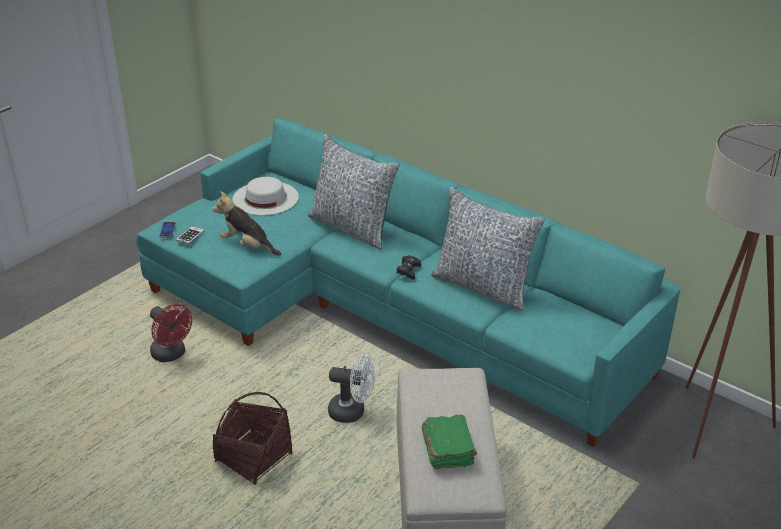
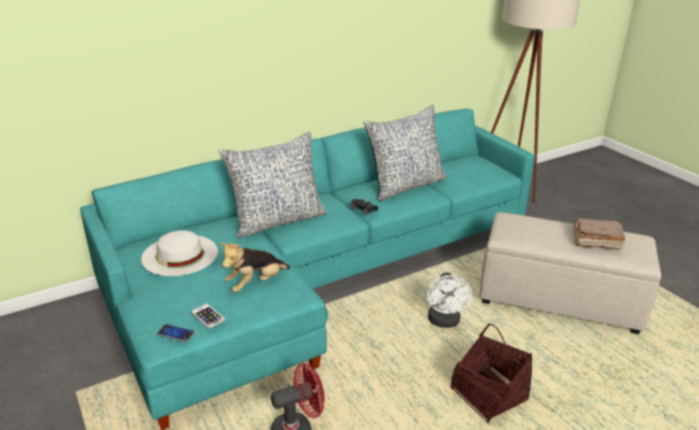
camera: 70 degrees left, 5 degrees down
(352, 412) = (444, 322): white fan -> white fan turned 150 degrees clockwise
(448, 449) = (595, 241): green book -> brown book

